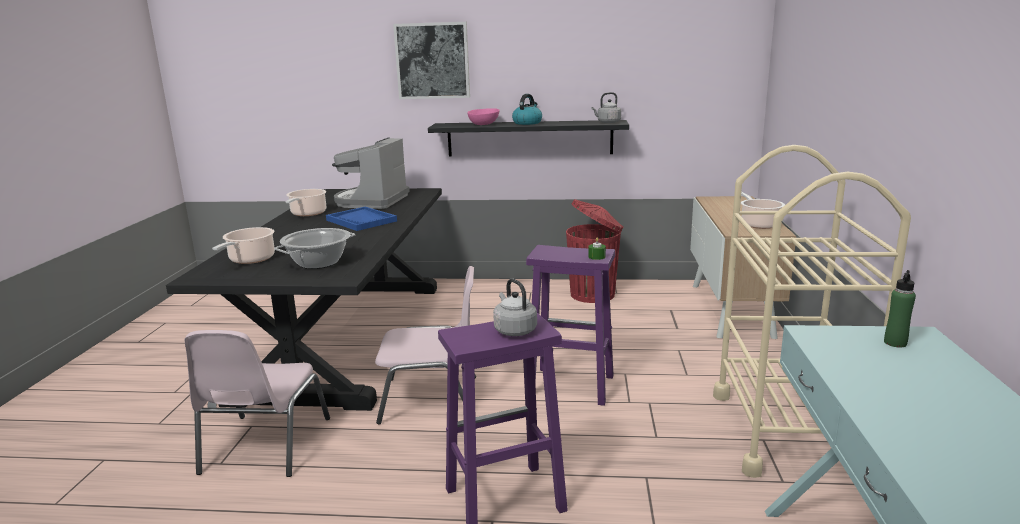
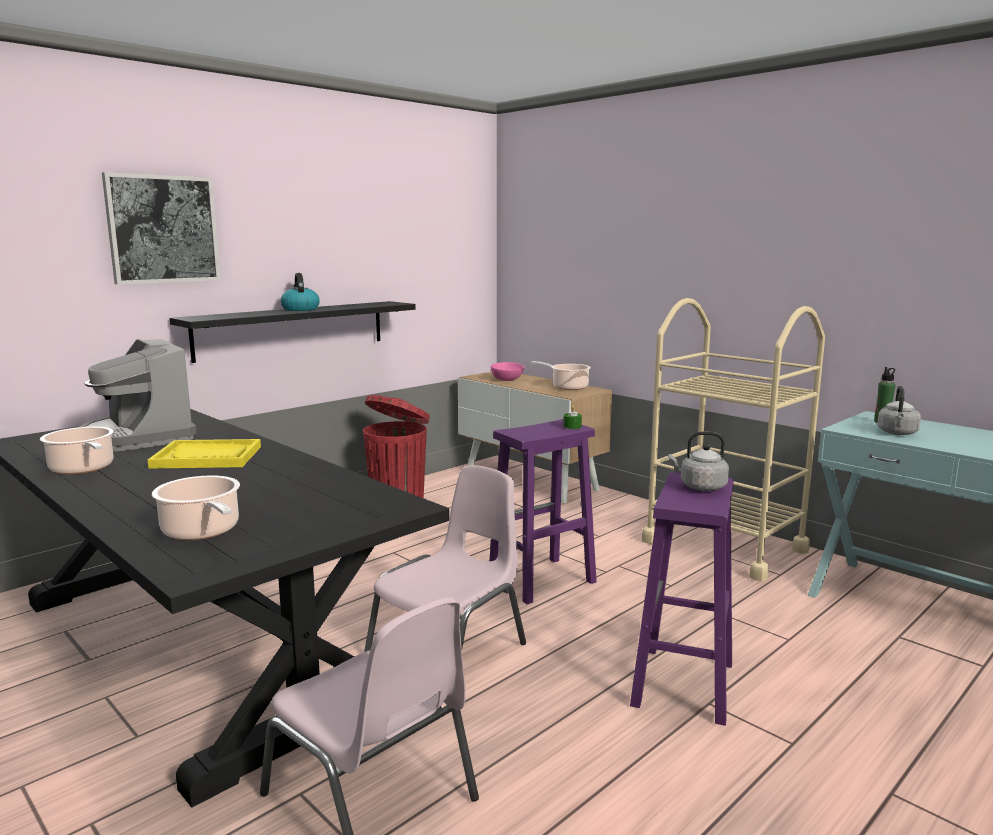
camera: 50 degrees left, 5 degrees down
(318, 263) = (319, 505): cooking pot -> none
(361, 221) = (207, 457): blue tray -> yellow tray
(483, 124) = (251, 313): pink bowl -> pink bowl (506, 379)
(607, 122) = (386, 303): grey kettle -> grey kettle (897, 433)

